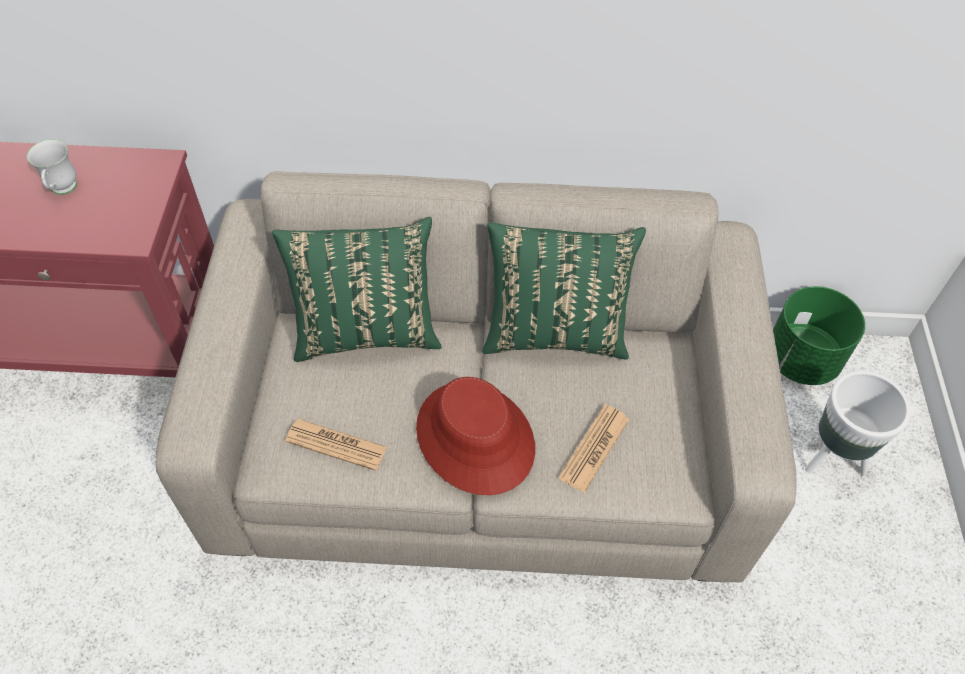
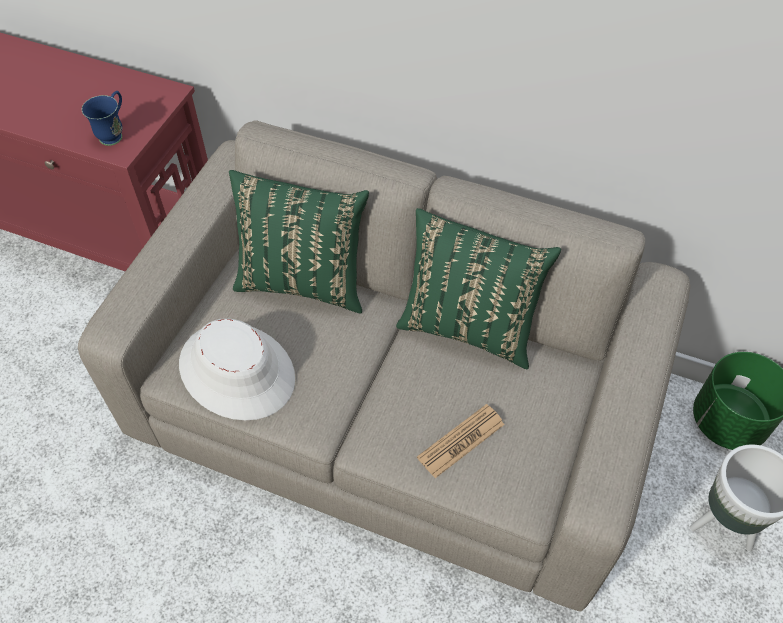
camera: 20 degrees right, 0 degrees up
(63, 191) = (84, 98): white mug -> none
(117, 222) = (114, 134): none -> blue mug
(336, 445) = (237, 371): newspaper -> white hat
(474, 438) = (357, 400): red hat -> none

